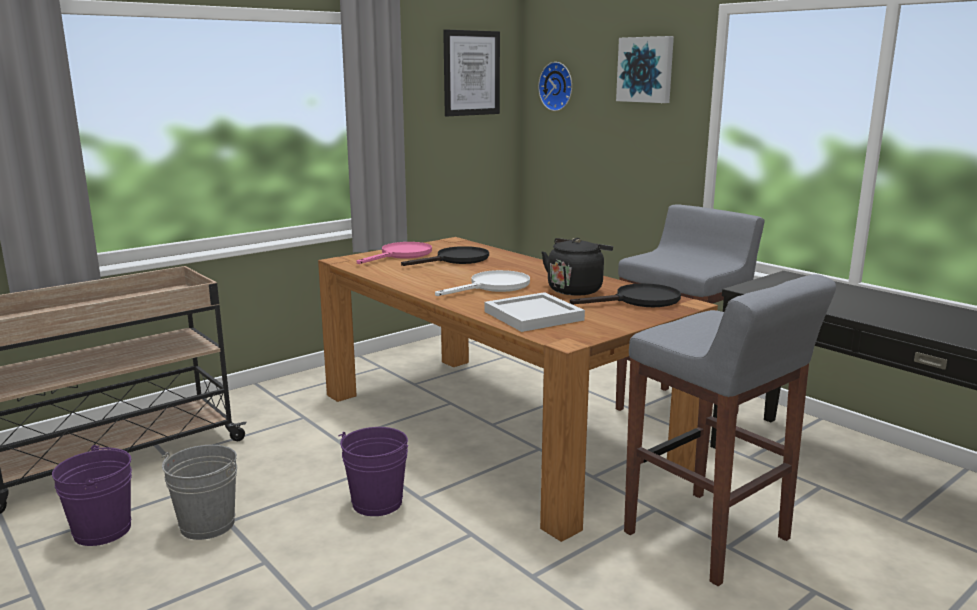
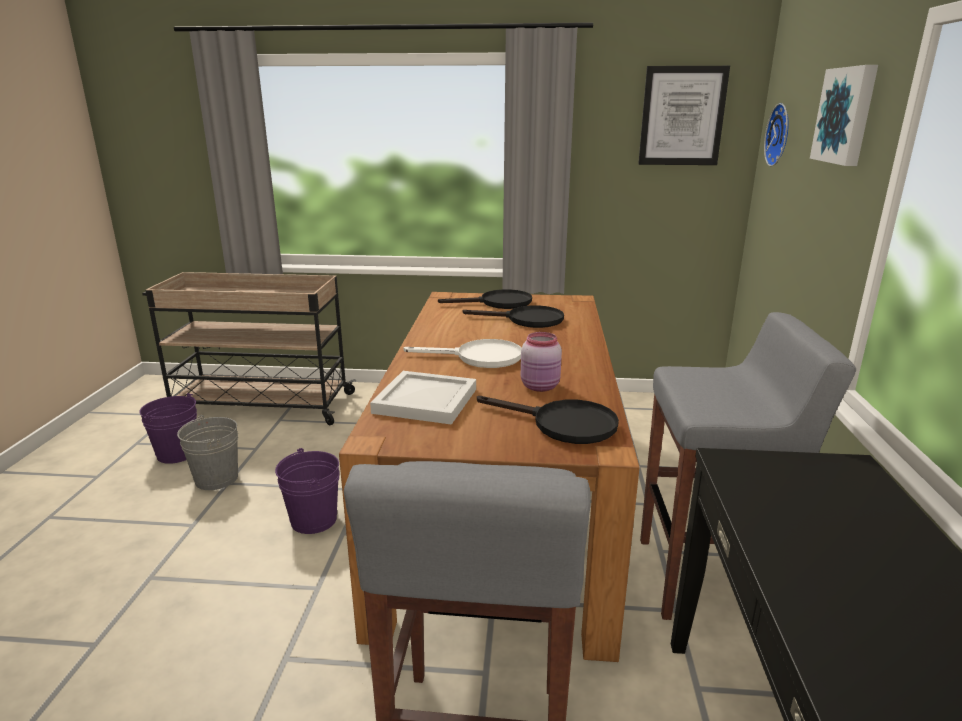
camera: 45 degrees right, 5 degrees up
(401, 255) = (498, 303): pink frying pan -> black frying pan
(576, 289) = (541, 387): black kettle -> pink jar

